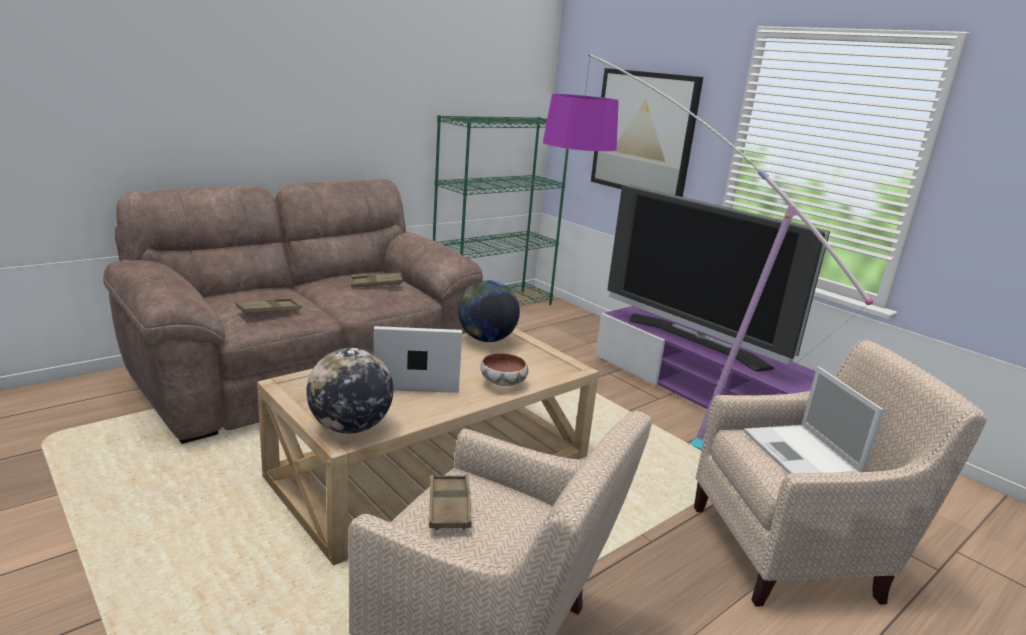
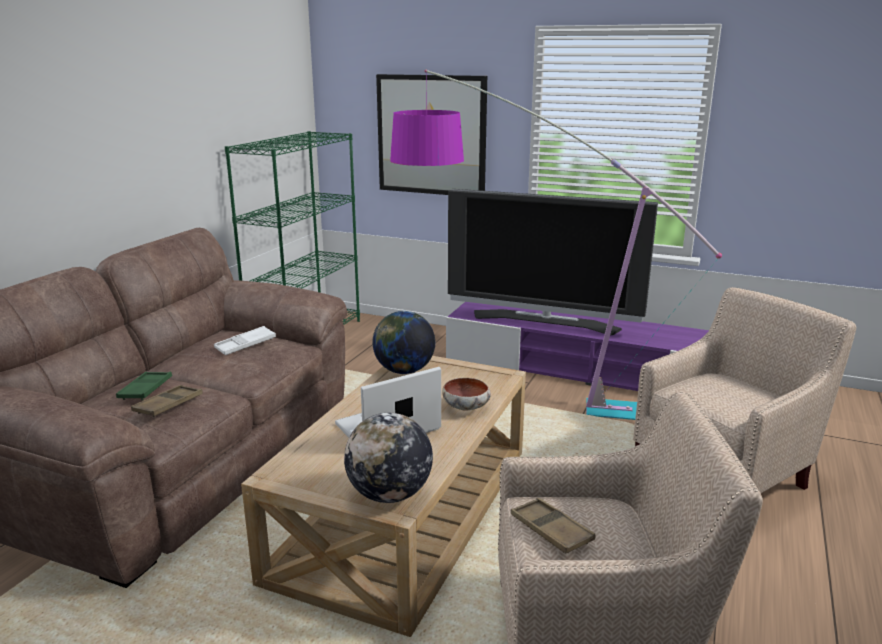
camera: 25 degrees left, 0 degrees up
(268, 296) = (146, 390): none -> green tray
(376, 284) = (245, 345): brown tray -> white tray
(802, 454) = (728, 392): laptop -> none

